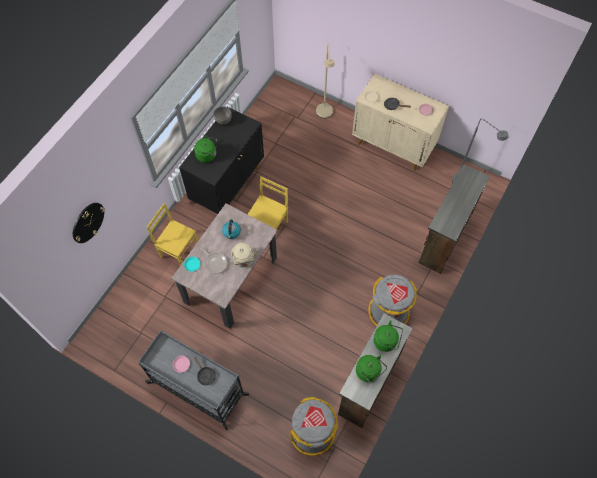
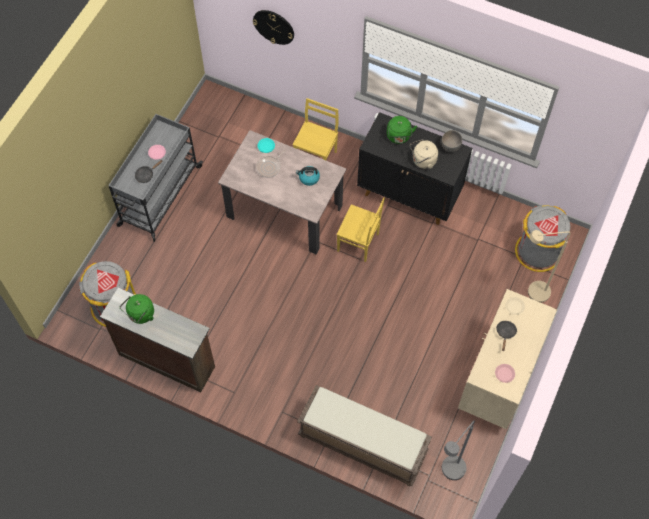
camera: 85 degrees right, 0 degrees up
(243, 260) = (275, 193): beige kettle -> beige kettle (423, 161)
(386, 341) = (175, 331): green kettle -> none
(388, 312) = (256, 379): grey trash can -> grey trash can (537, 251)
(443, 239) = (361, 444): brown dresser -> brown bench

